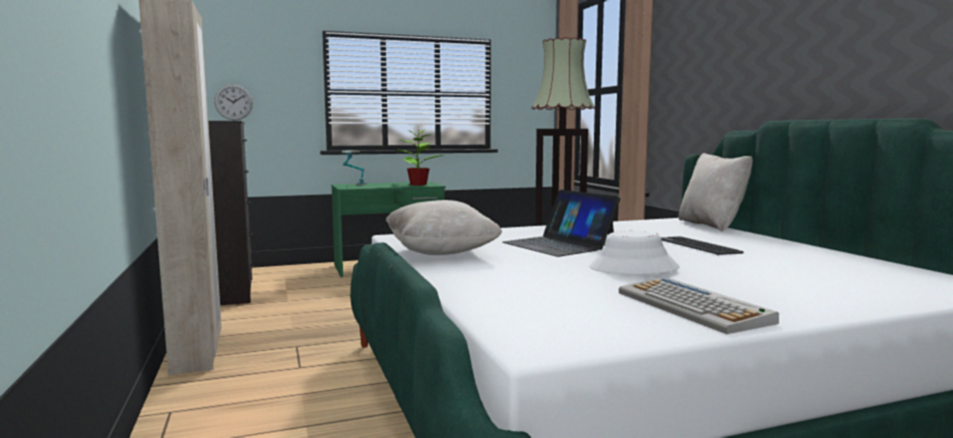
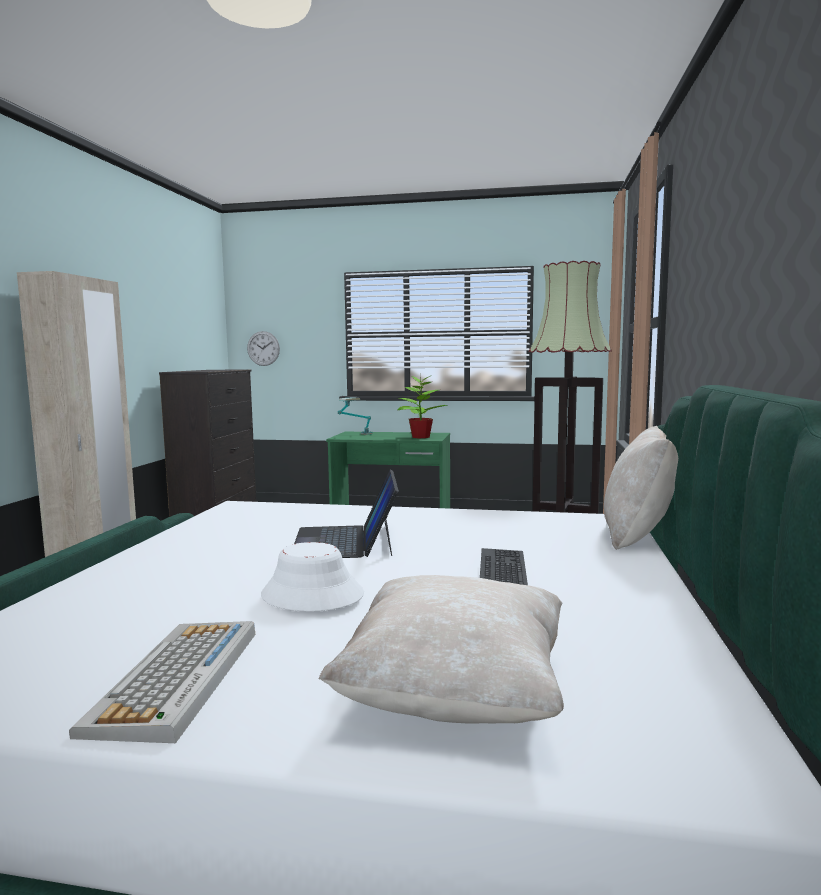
camera: 30 degrees right, 0 degrees up
(441, 253) = (206, 534): beige pillow -> beige pillow (455, 695)

